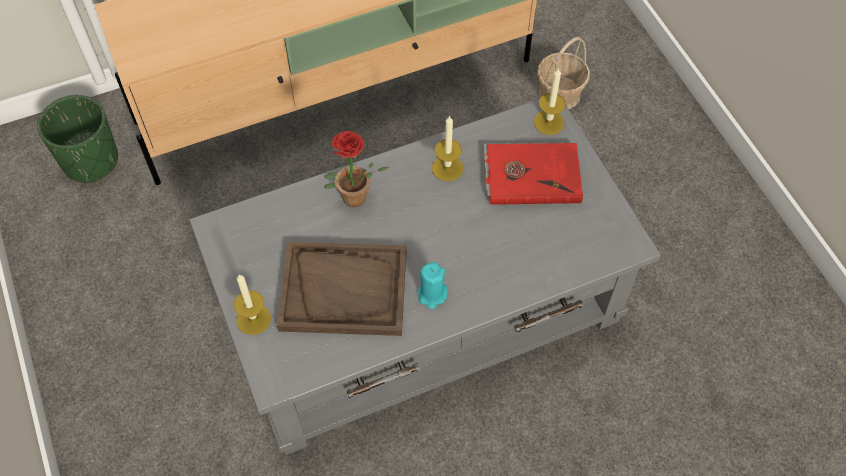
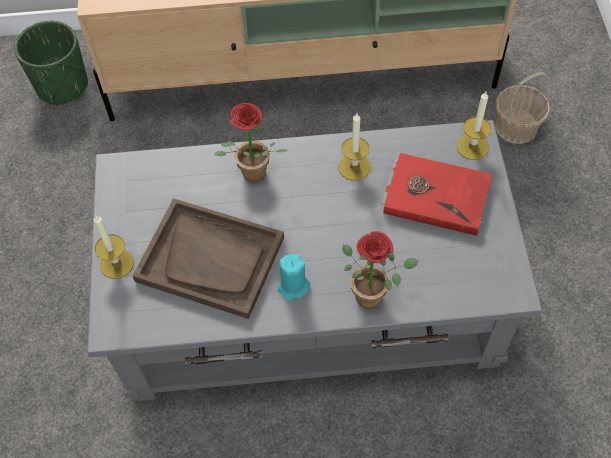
camera: 20 degrees right, 0 degrees up
(509, 281) = (374, 295): none -> potted plant

